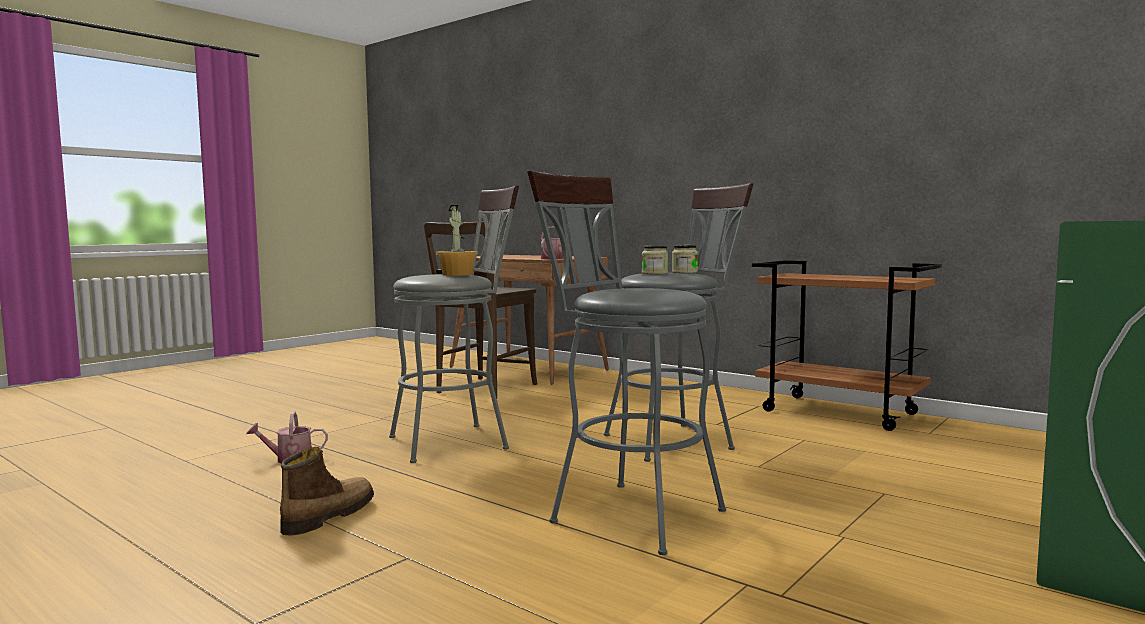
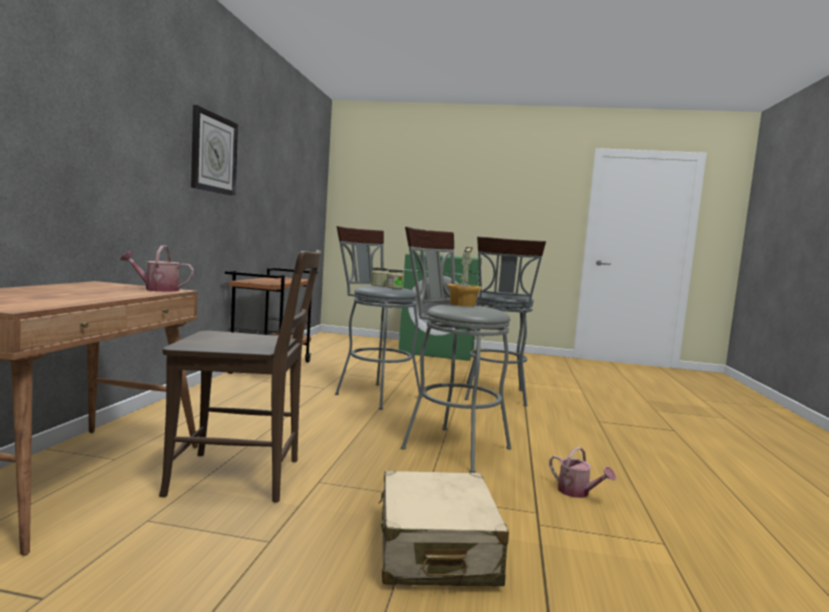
camera: 120 degrees left, 0 degrees up
(323, 411) = (435, 549): none -> beige suitcase
(328, 516) = (607, 446): boot -> none
(766, 118) = (213, 153): none -> wall clock

